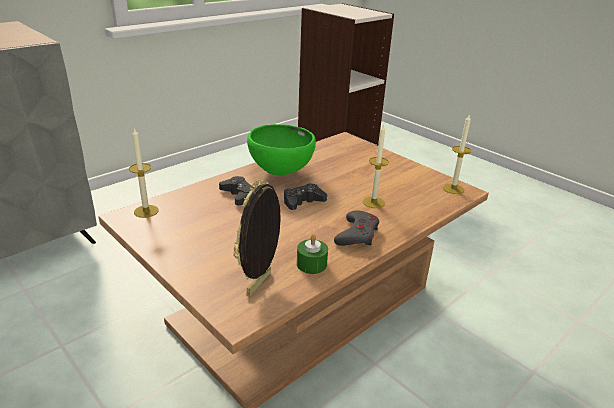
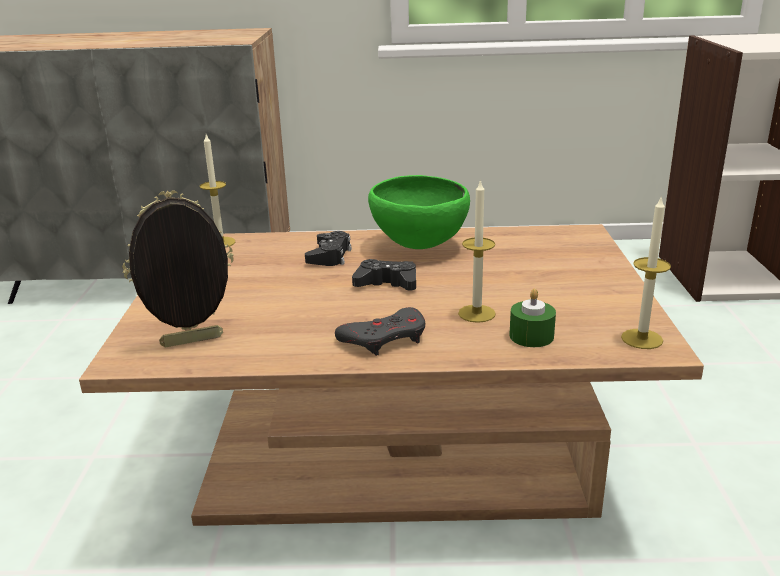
camera: 45 degrees right, 5 degrees down
(311, 264) = (274, 346): green candle -> green candle (531, 336)

